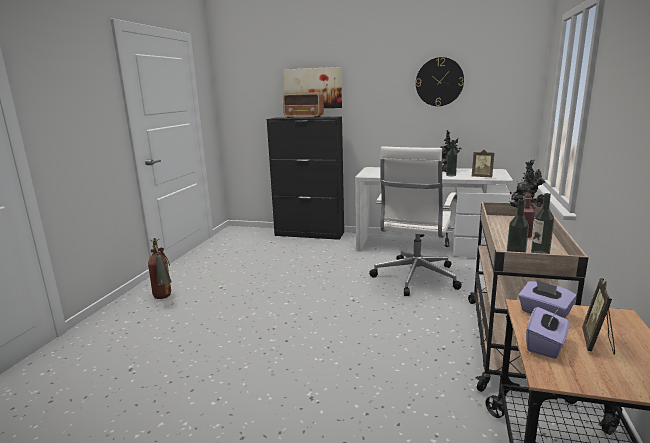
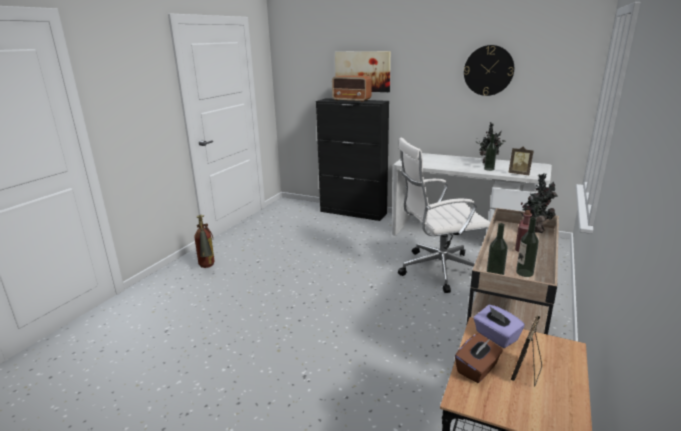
camera: 10 degrees right, 5 degrees up
(415, 278) = (438, 270): white office chair -> white office chair turned 45 degrees clockwise
(545, 345) = (477, 369): purple tissue box -> brown tissue box

